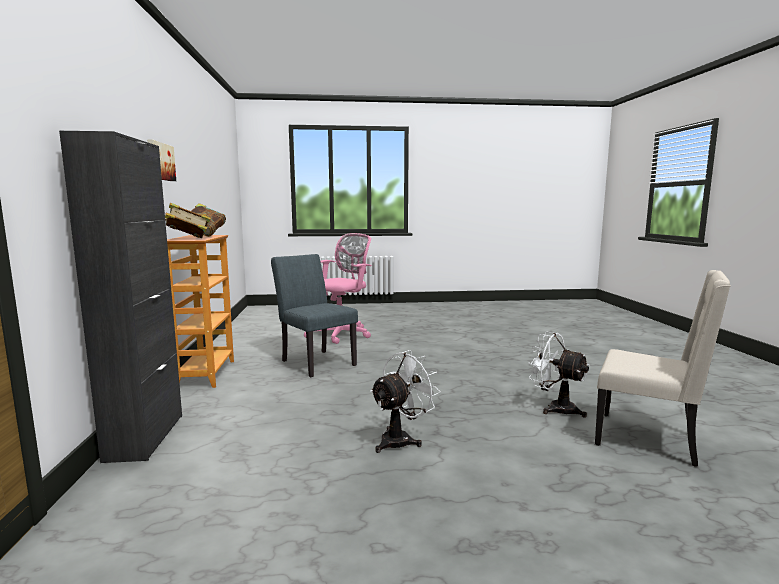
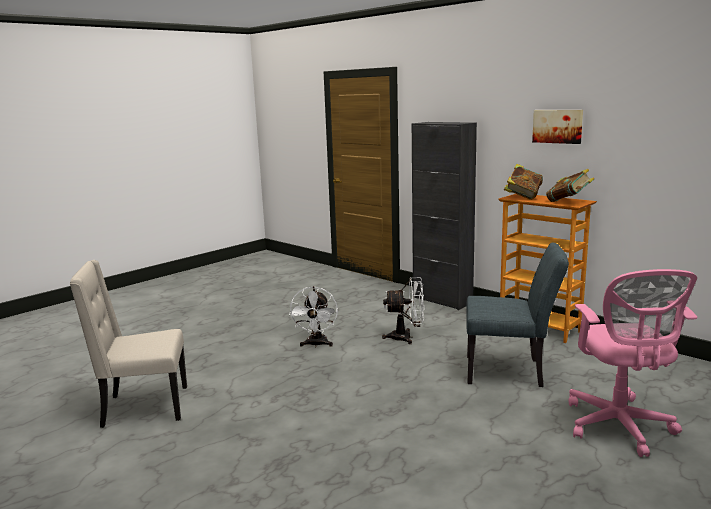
camera: 140 degrees right, 5 degrees up
(555, 408) = (227, 410): white fan -> white fan (406, 337)

